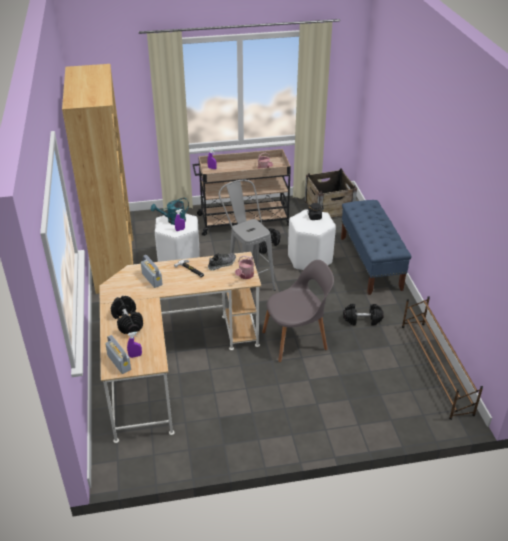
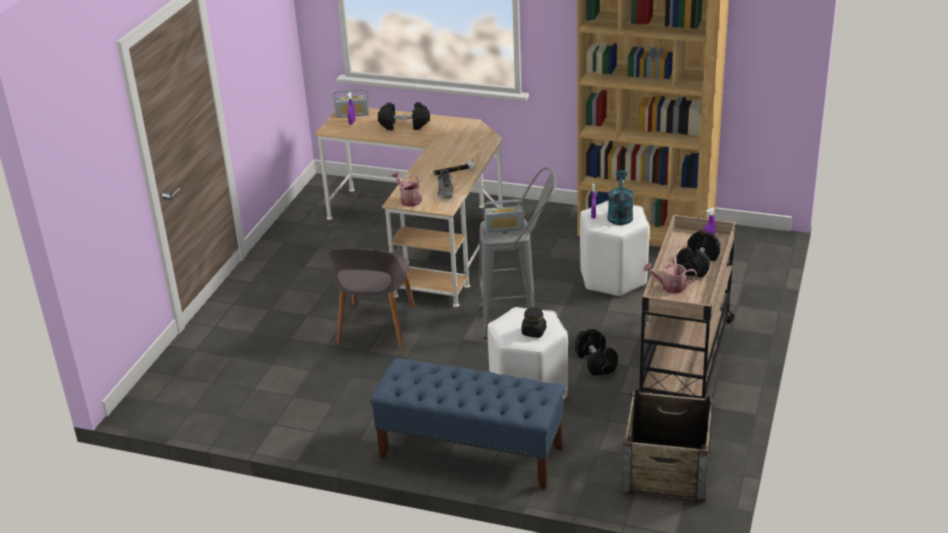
camera: 120 degrees right, 5 degrees down
(152, 279) = (461, 147): radio -> radio (504, 228)
(362, 320) = (358, 392): black dumbbell -> black dumbbell (697, 264)
(435, 368) = (220, 417): brown shoe rack -> none

